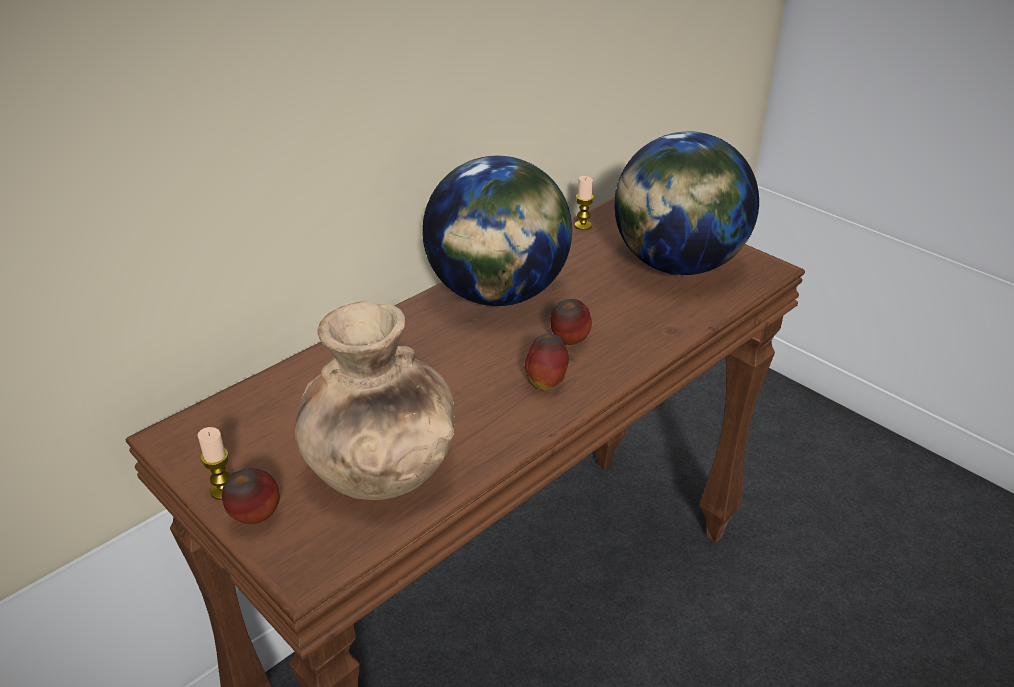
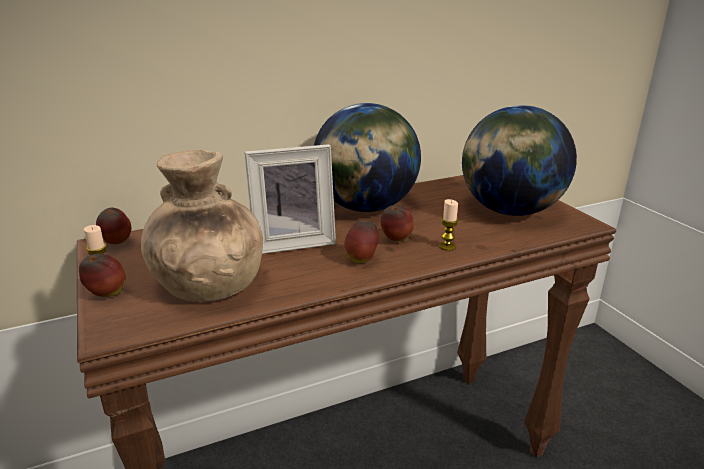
camera: 20 degrees right, 10 degrees down
(196, 432) = (117, 244): none -> apple
(441, 373) = (293, 242): none -> picture frame
(583, 225) = (453, 181): candle -> candle (447, 246)

